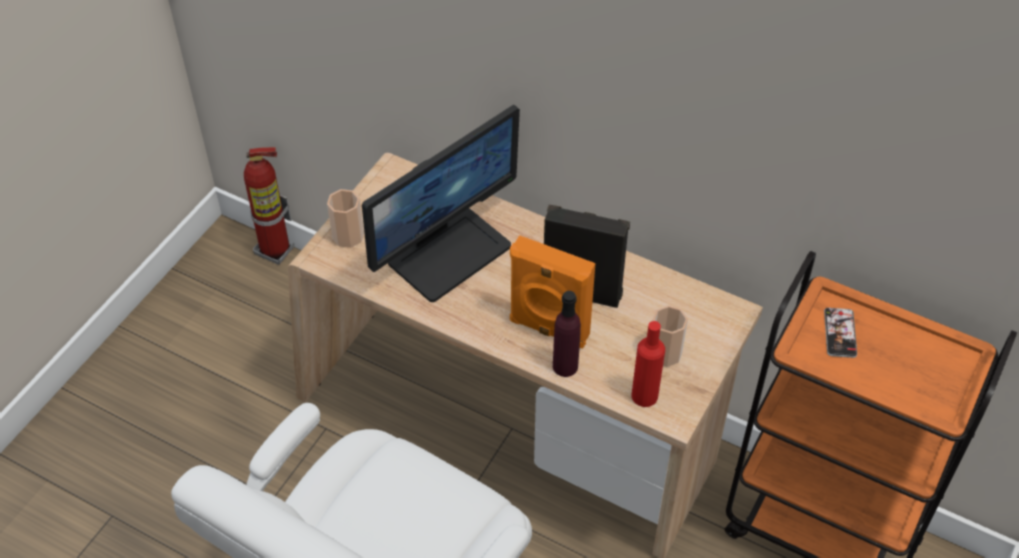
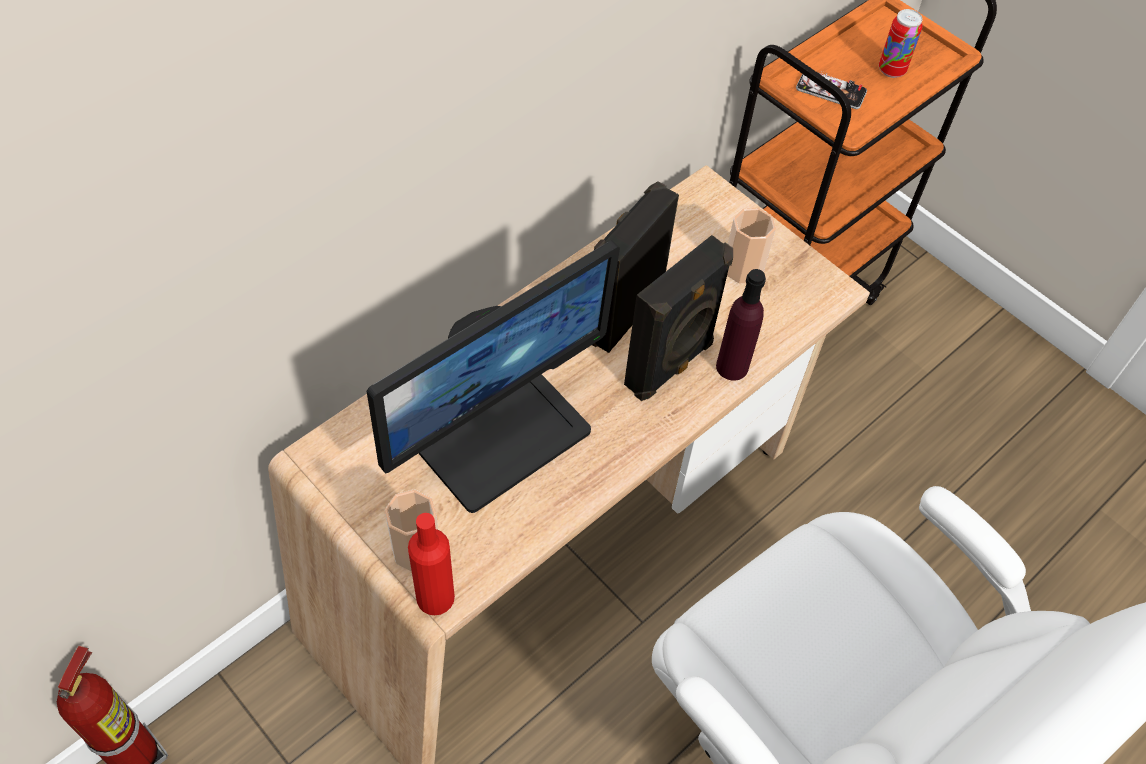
camera: 75 degrees left, 5 degrees up
(448, 252) = (501, 434): monitor -> monitor turned 75 degrees clockwise
(548, 329) = (671, 366): orange speaker -> black speaker
(644, 395) = (797, 306): red bottle -> red bottle (435, 597)
(895, 372) = (891, 70): none -> can

